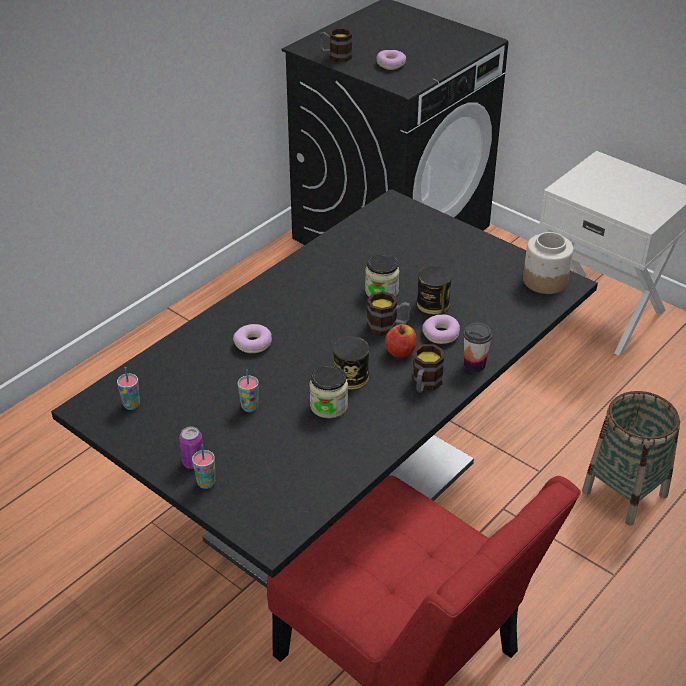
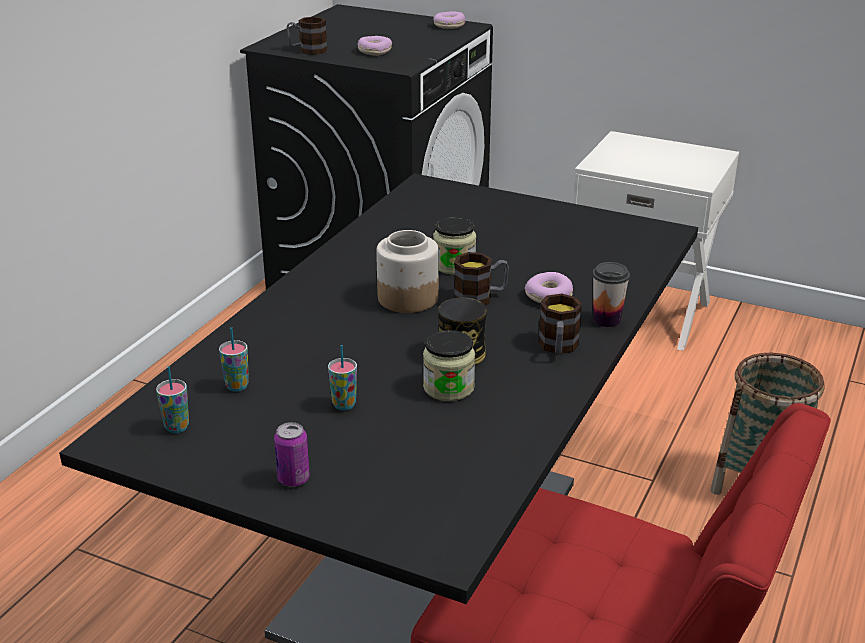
camera: 15 degrees left, 10 degrees down
(206, 483) = (322, 500): cup -> cup (237, 386)
(253, 344) = (317, 337): donut -> donut (449, 26)
(400, 352) = (509, 320): apple -> none
(433, 304) = (523, 269): can -> none
(544, 280) = (638, 232): jar -> jar (407, 298)

